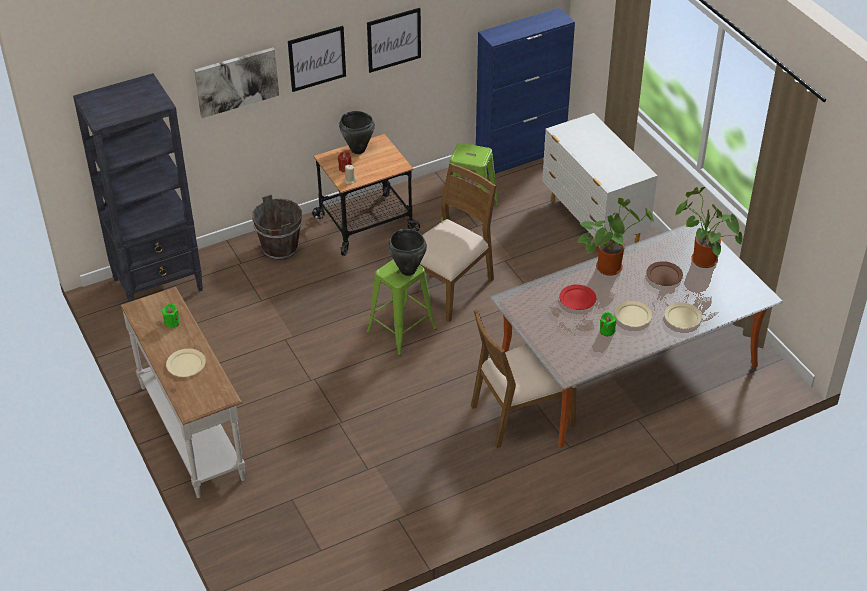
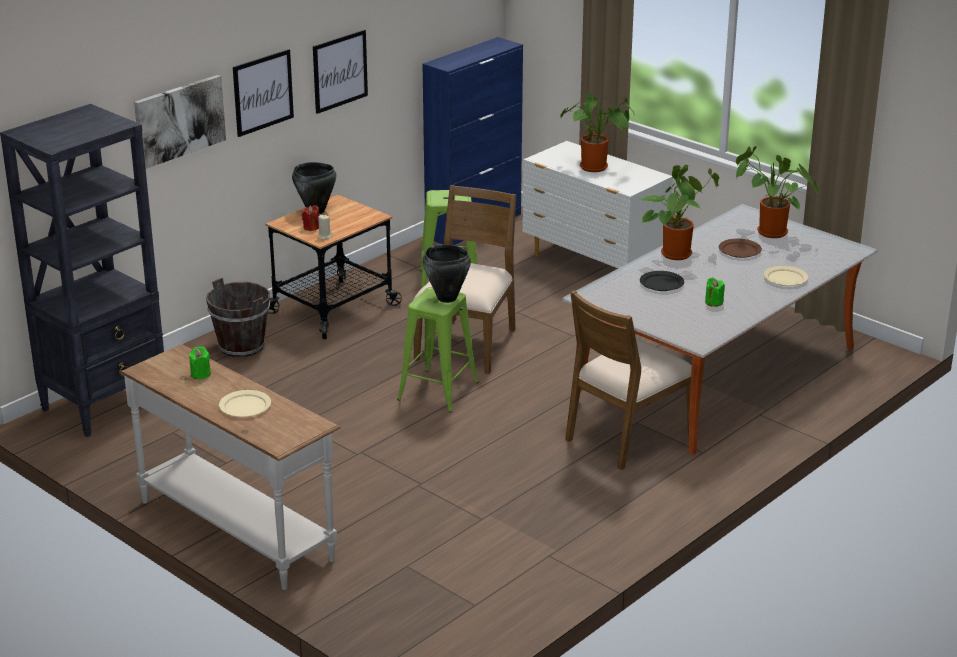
camera: 20 degrees left, 15 degrees down
(578, 299) = (662, 283): red plate -> black plate
(600, 152) = (597, 167): none -> potted plant
(633, 315) = (732, 286): beige plate -> none

